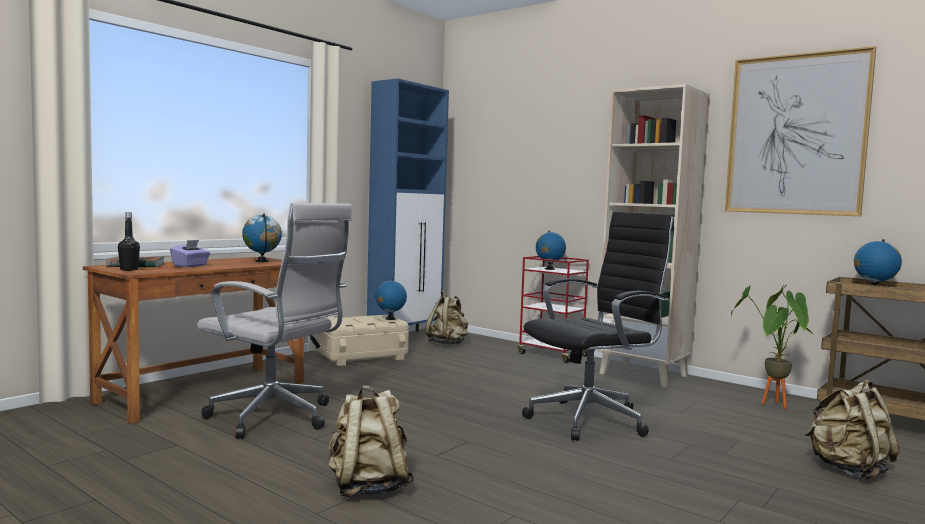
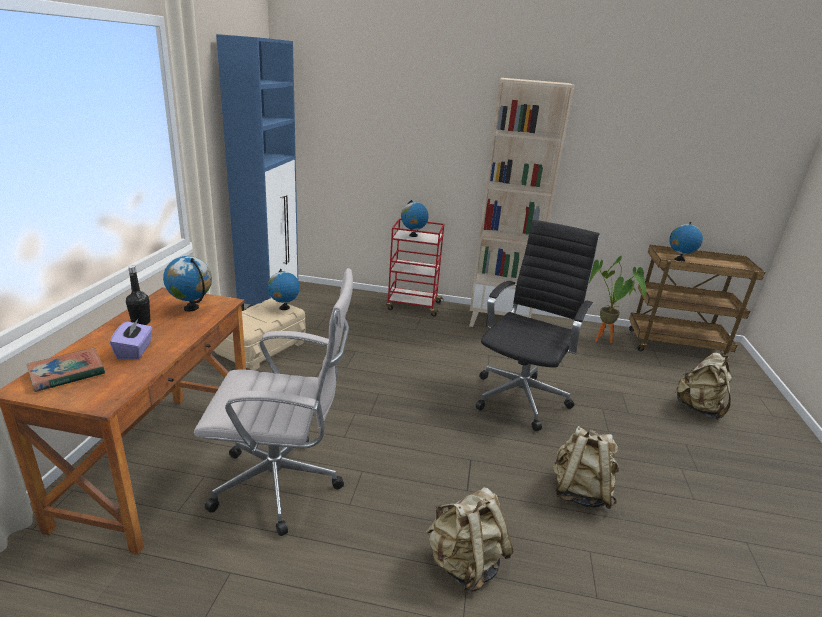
camera: 30 degrees left, 20 degrees up
(129, 269) = (79, 393): black bottle -> black bottle (141, 322)
(447, 344) = (317, 307): beige backpack -> beige backpack (579, 492)
(796, 134) = (634, 129): picture -> none

